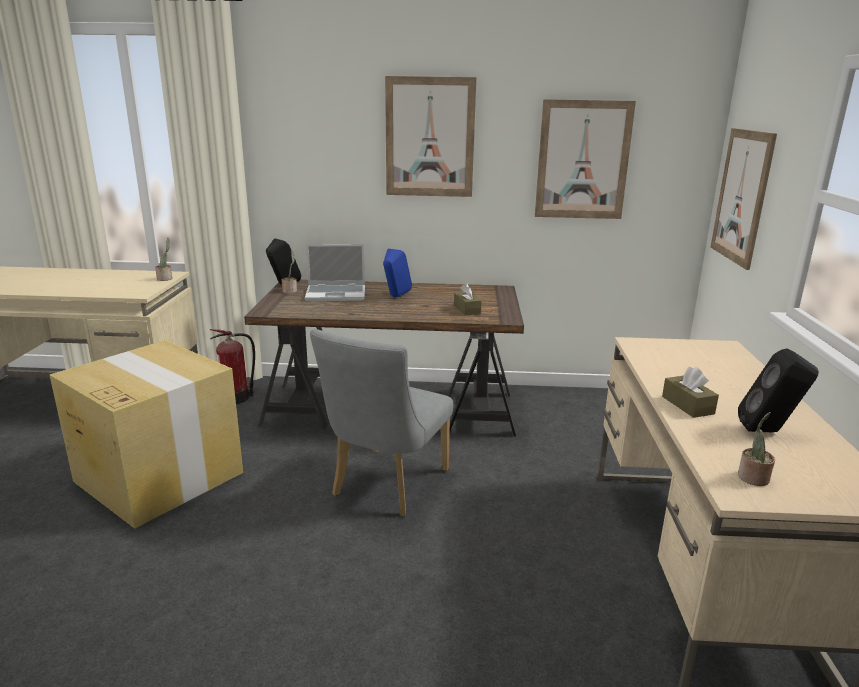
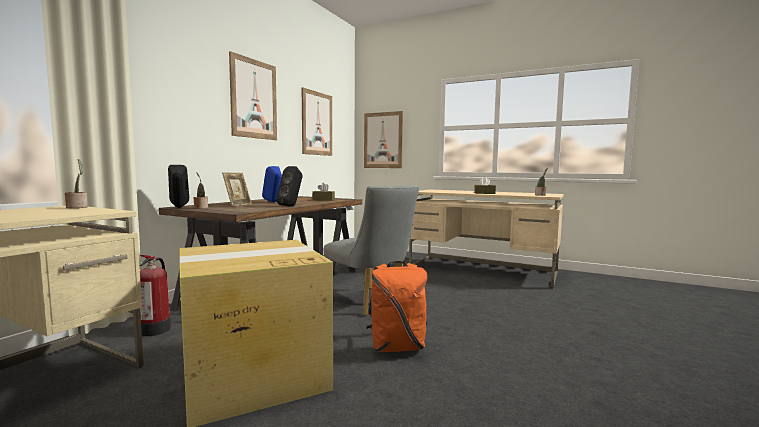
camera: 65 degrees left, 15 degrees down
(244, 544) = (397, 347): none -> orange backpack
(337, 294) = (238, 205): laptop -> picture frame
(769, 431) = (508, 193): black speaker -> black speaker (291, 206)

